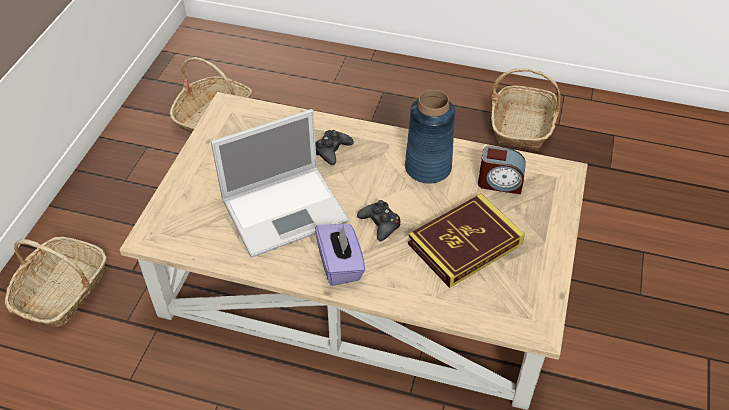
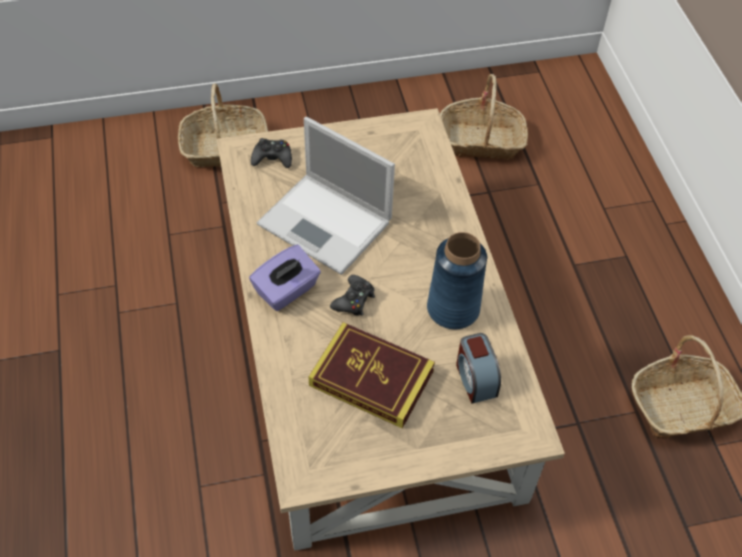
camera: 60 degrees right, 5 degrees up
(332, 150) = (422, 224): black game controller -> black game controller (272, 158)

